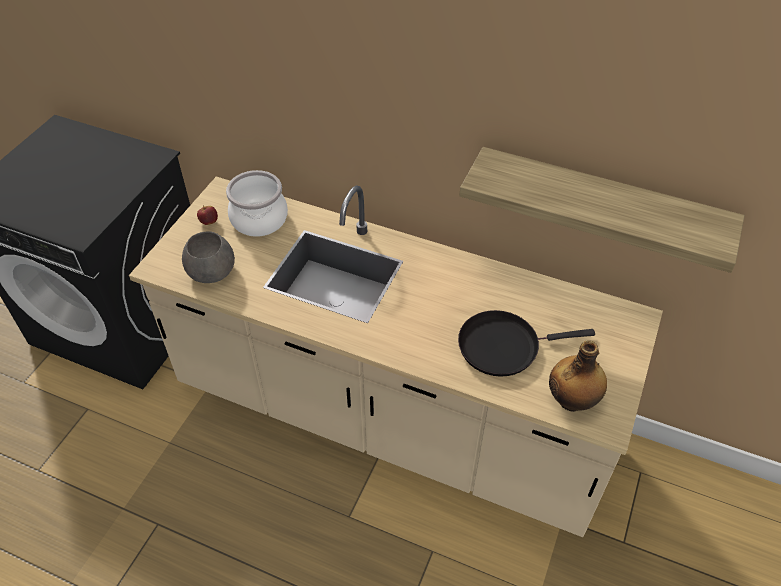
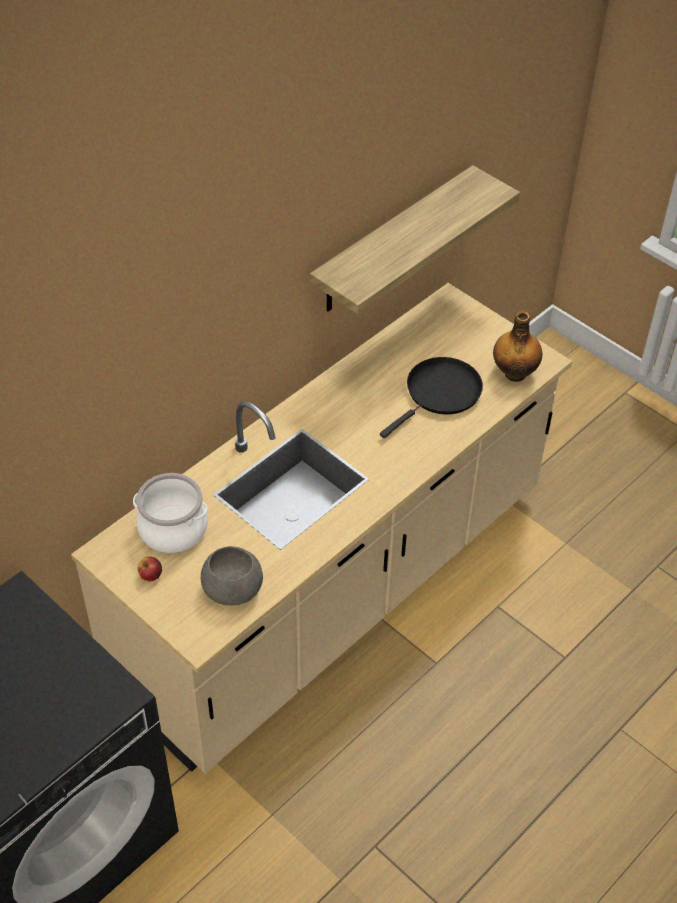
camera: 70 degrees left, 0 degrees up
(503, 346) = (440, 393): black frying pan -> black frying pan turned 150 degrees counterclockwise

